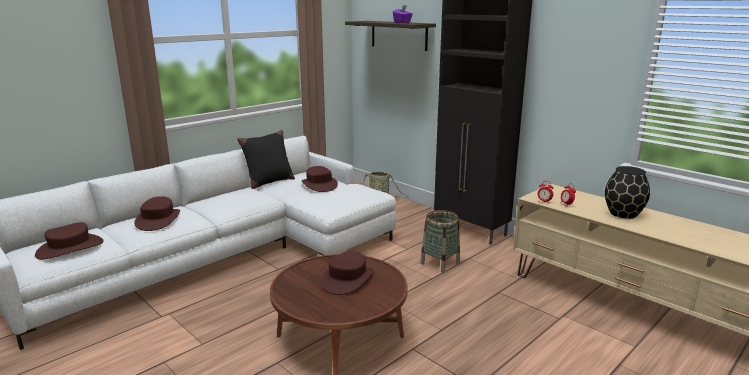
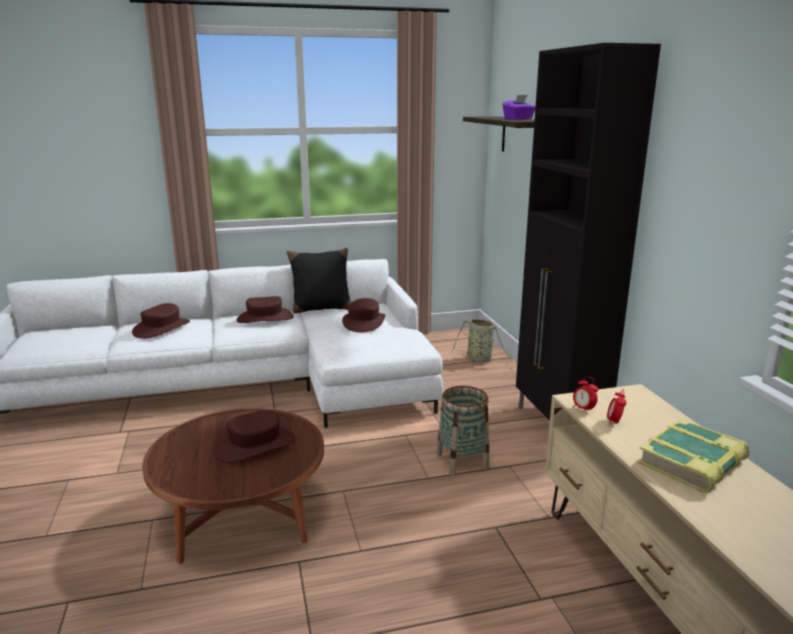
camera: 30 degrees right, 0 degrees up
(70, 248) = (60, 340): brown hat -> brown hat (265, 318)
(623, 214) = (693, 463): black vase -> book

